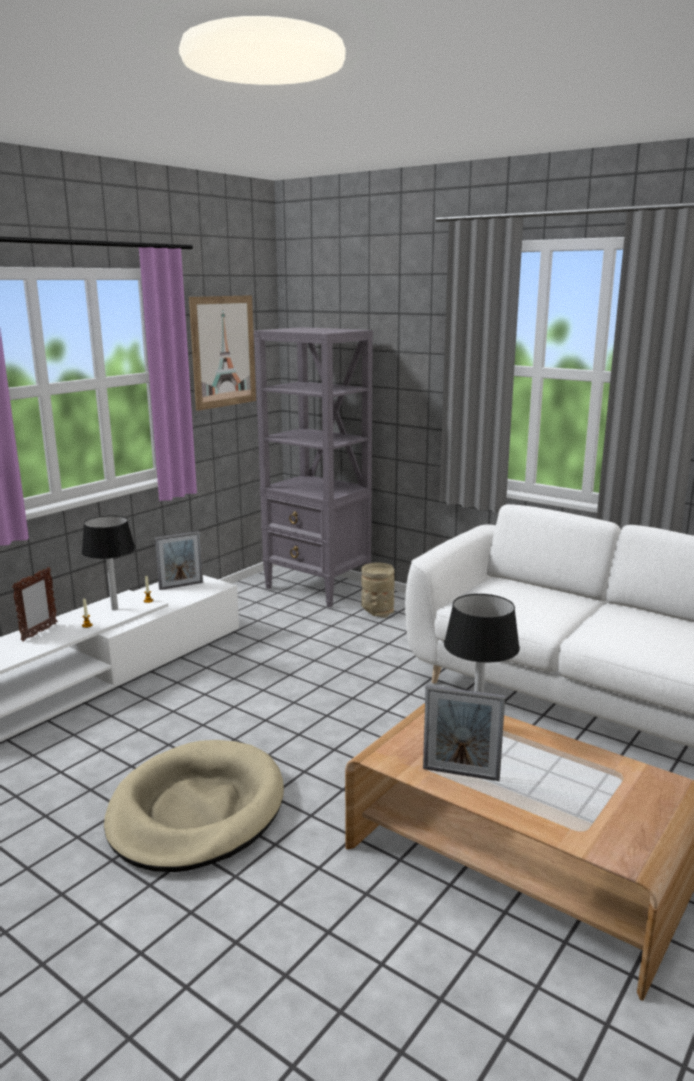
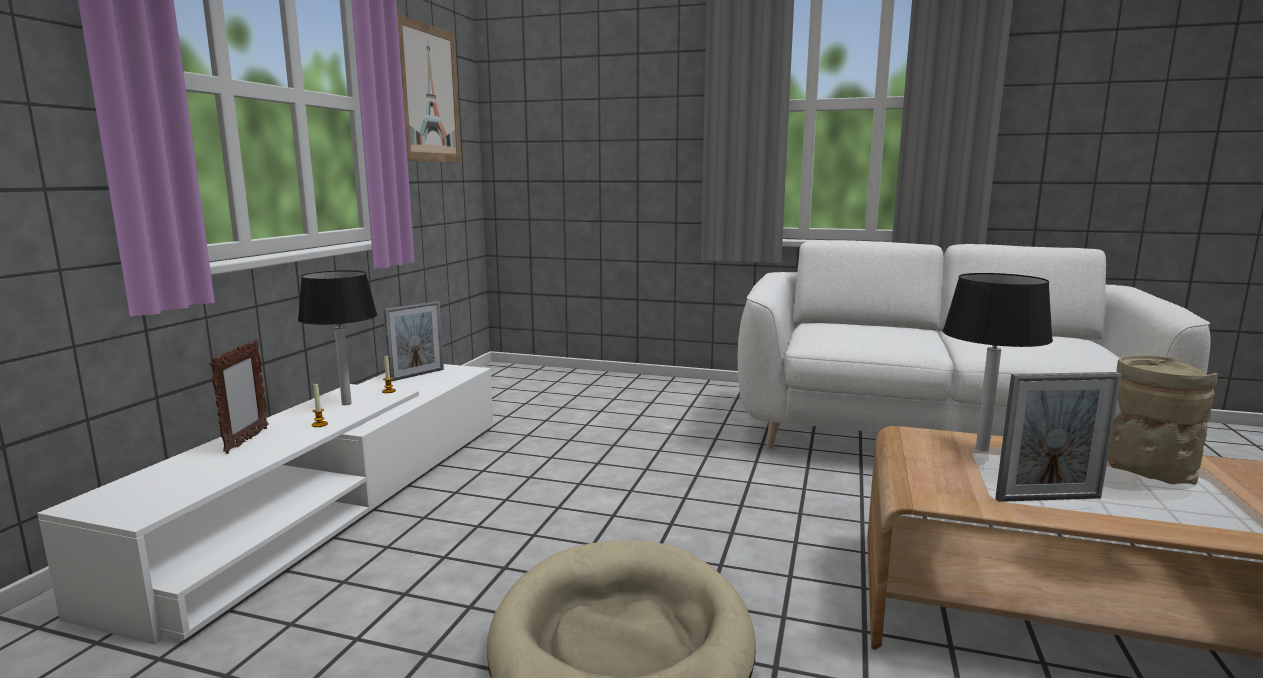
camera: 20 degrees left, 5 degrees down
(318, 588) = (551, 380): grey bookcase -> none
(377, 611) = (638, 393): beige vase -> beige vase (1145, 472)

